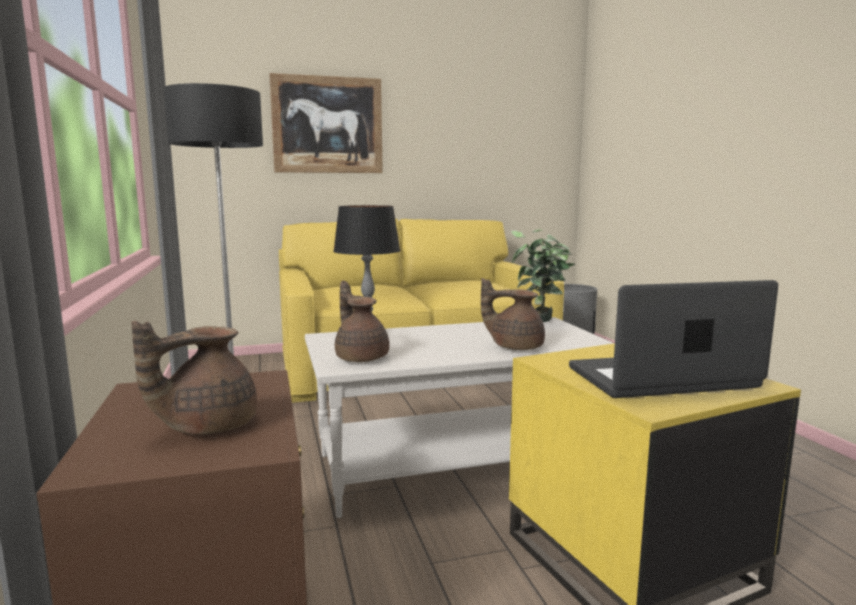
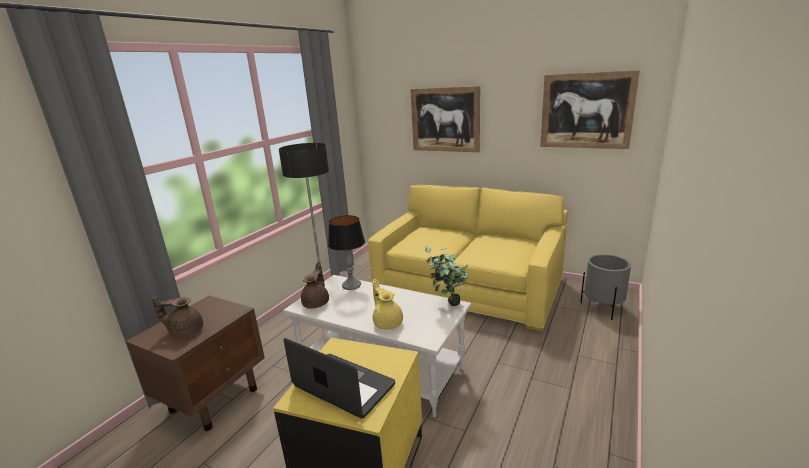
camera: 45 degrees right, 10 degrees up
(508, 120) = (586, 111): none -> picture
(515, 346) = (387, 322): brown teapot -> yellow teapot

